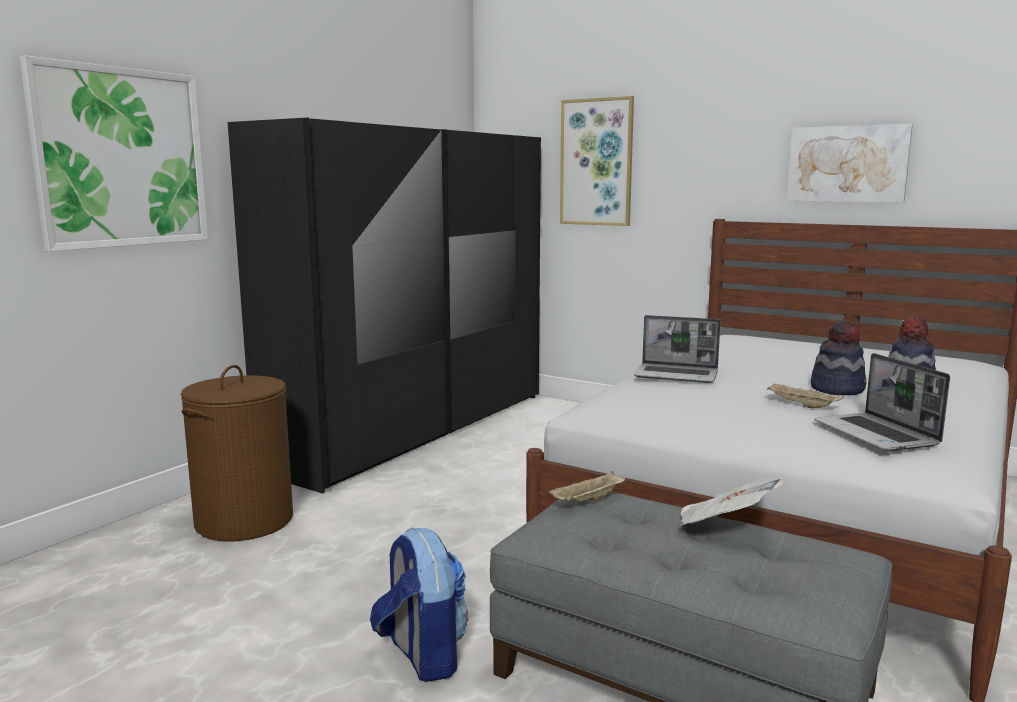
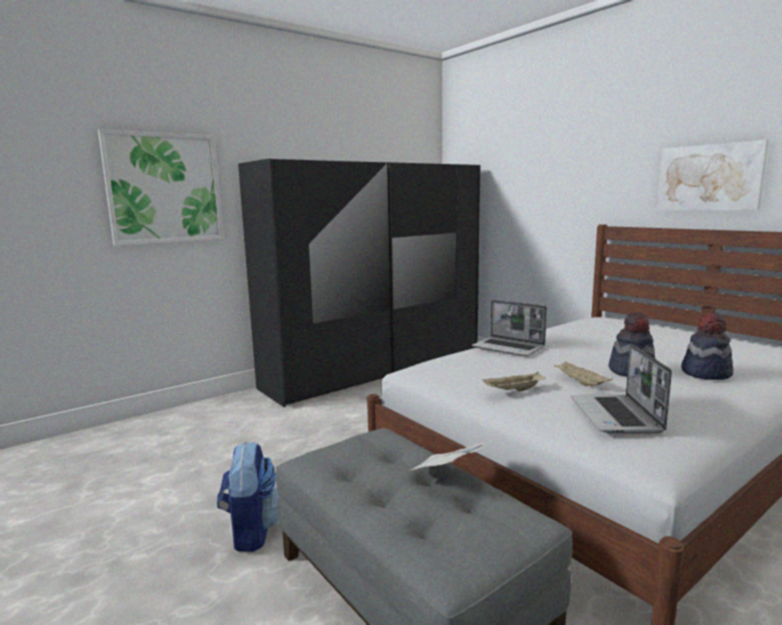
camera: 20 degrees right, 0 degrees up
(244, 520) = (226, 419): brown laundry basket -> none
(588, 501) = (366, 440): beige tray -> beige tray (513, 390)
(596, 162) = (518, 182): picture -> none

